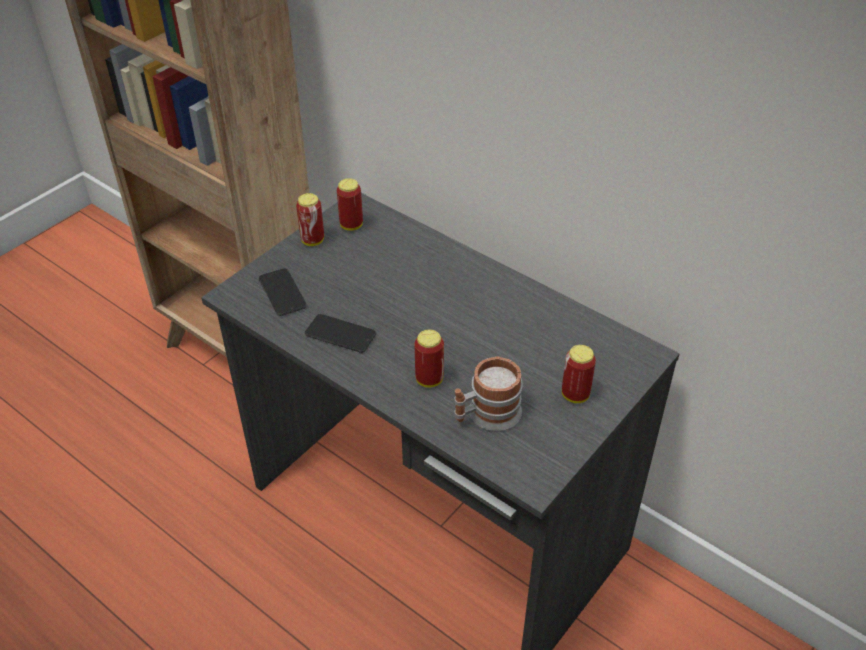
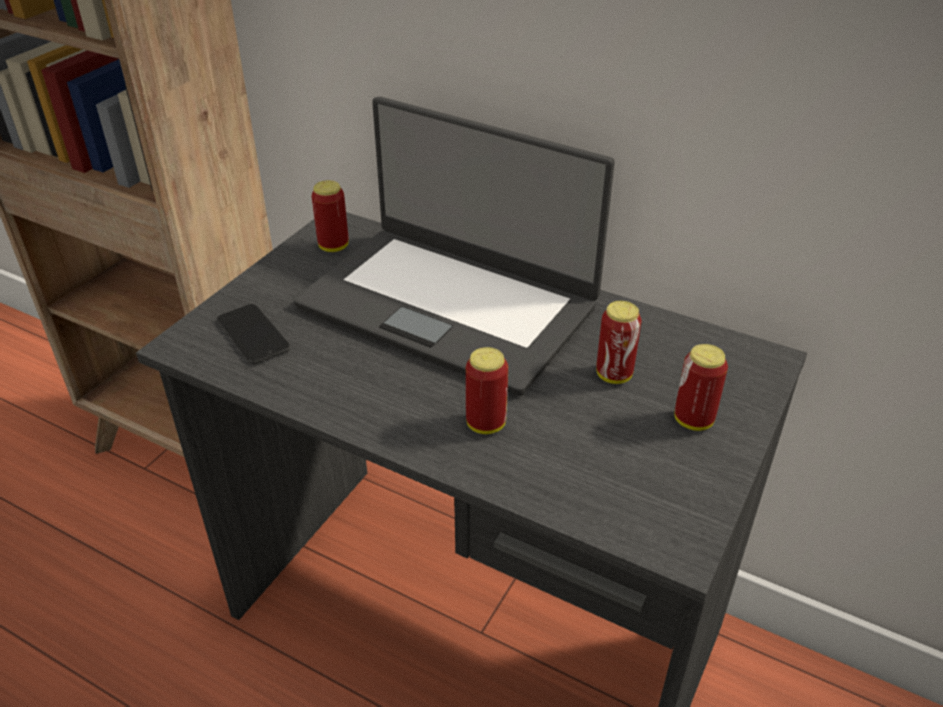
camera: 10 degrees left, 5 degrees down
(312, 240) = (285, 268): can -> can (614, 375)
(340, 334) = (345, 379): phone -> none
(426, 284) = (449, 304): none -> laptop
(486, 415) = (580, 462): mug -> none

